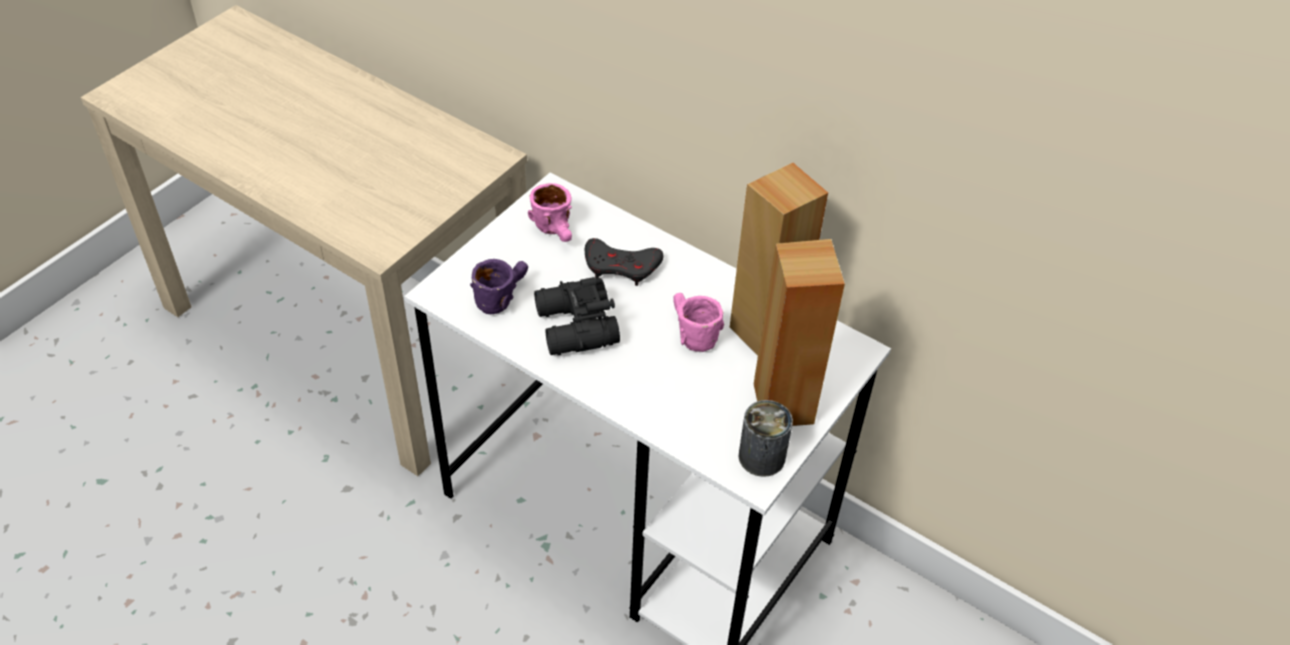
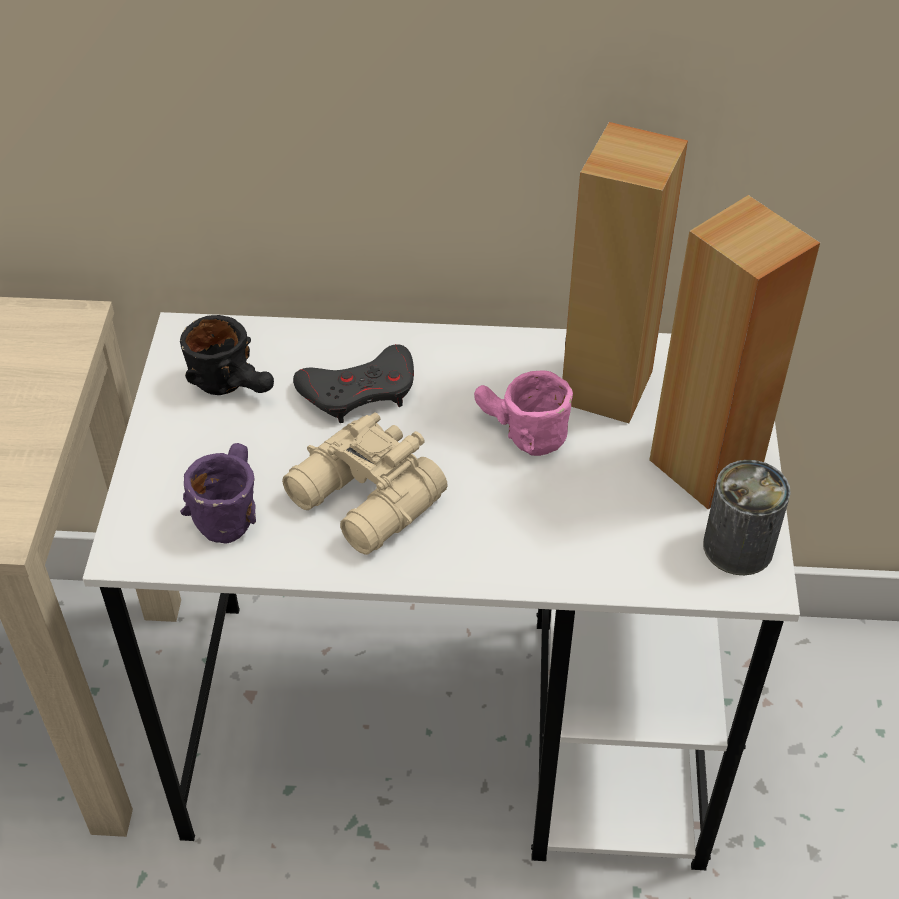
camera: 30 degrees left, 0 degrees up
(558, 232) = (237, 385): pink mug -> black mug
(574, 328) = (365, 502): black binoculars -> beige binoculars

